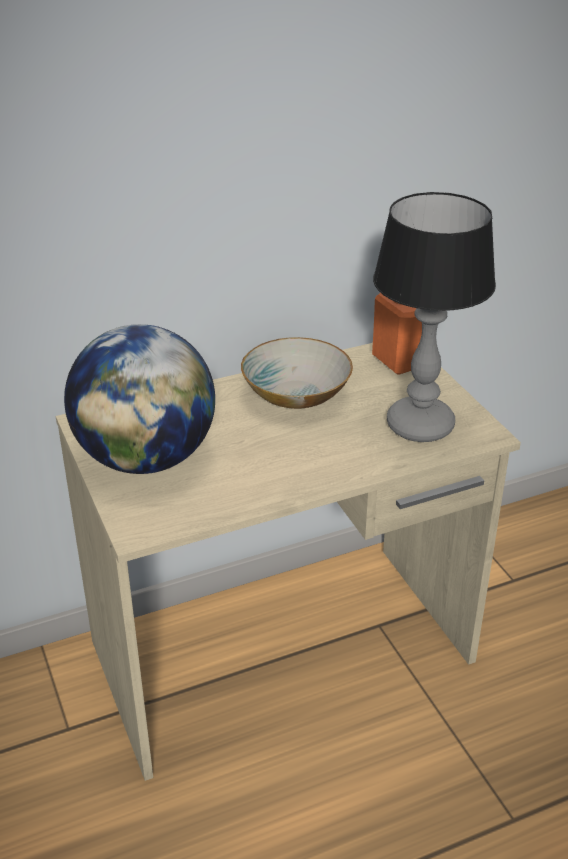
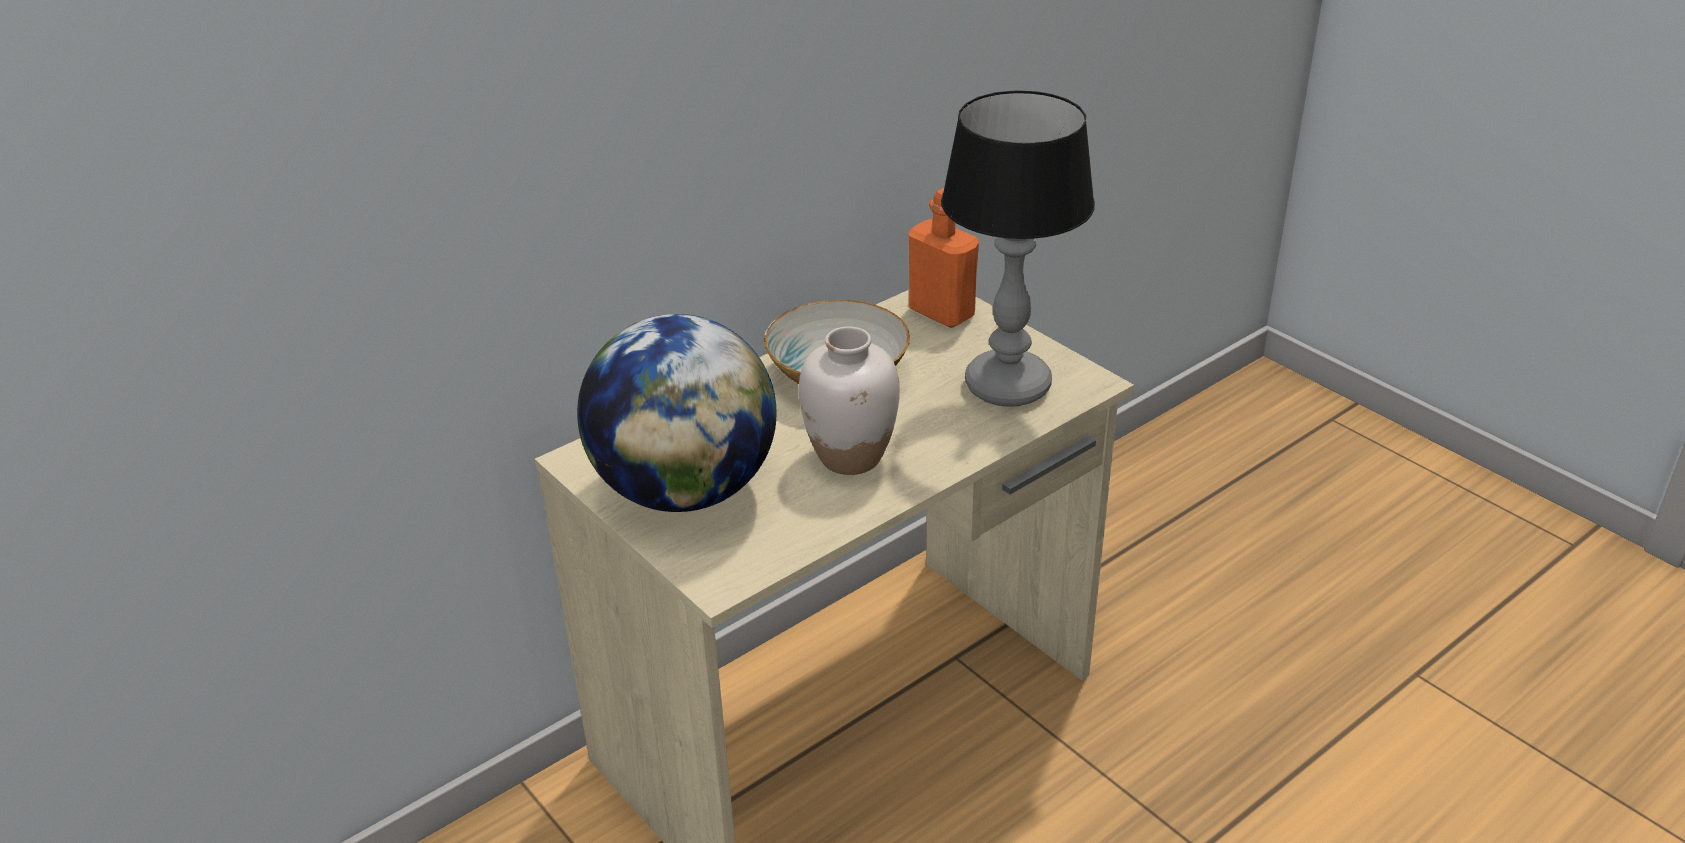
camera: 15 degrees left, 0 degrees up
(277, 457) = (851, 457): none -> white vase

